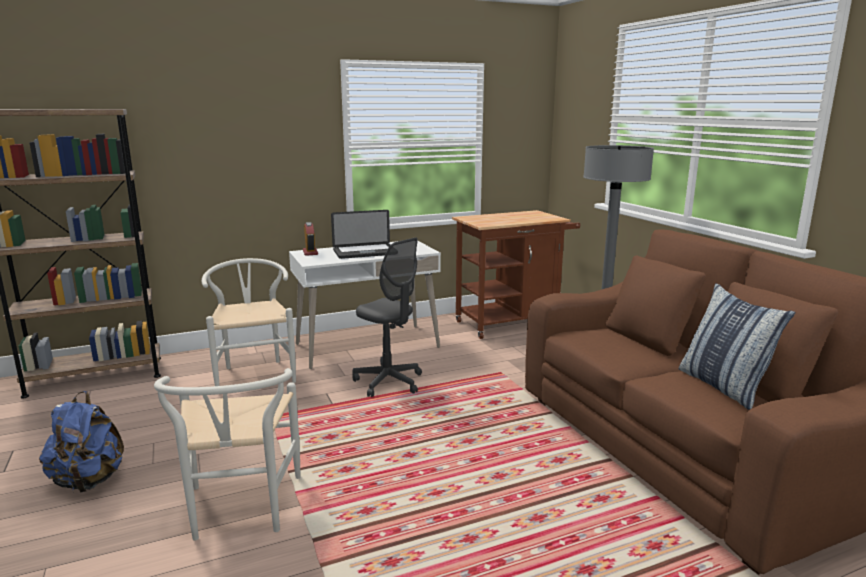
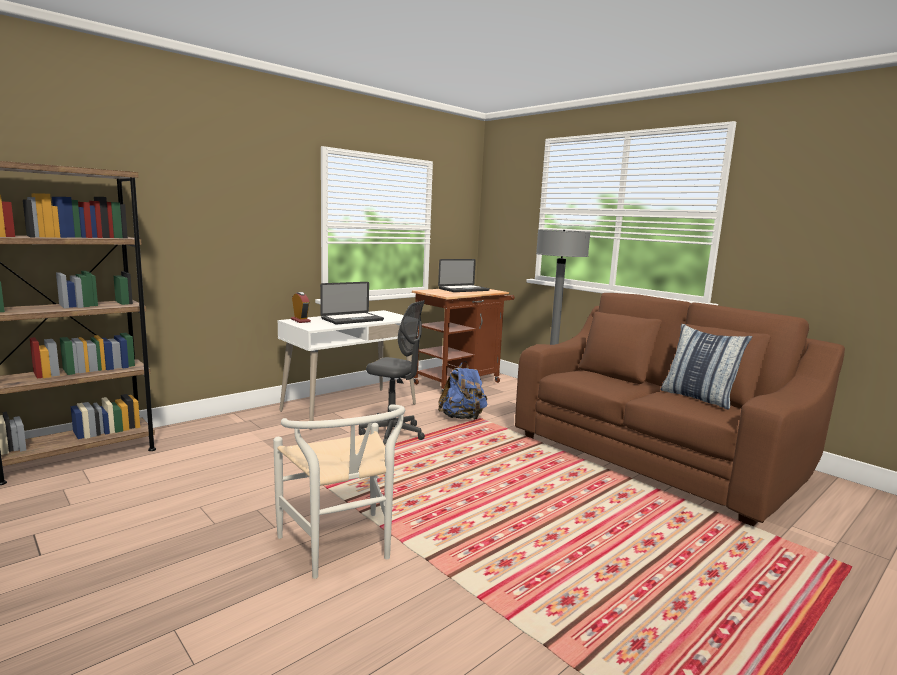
camera: 20 degrees left, 5 degrees down
(89, 481) = (155, 548): blue backpack -> blue backpack (462, 418)
(255, 373) = (258, 438): white chair -> none
(516, 216) = (464, 290): none -> laptop

